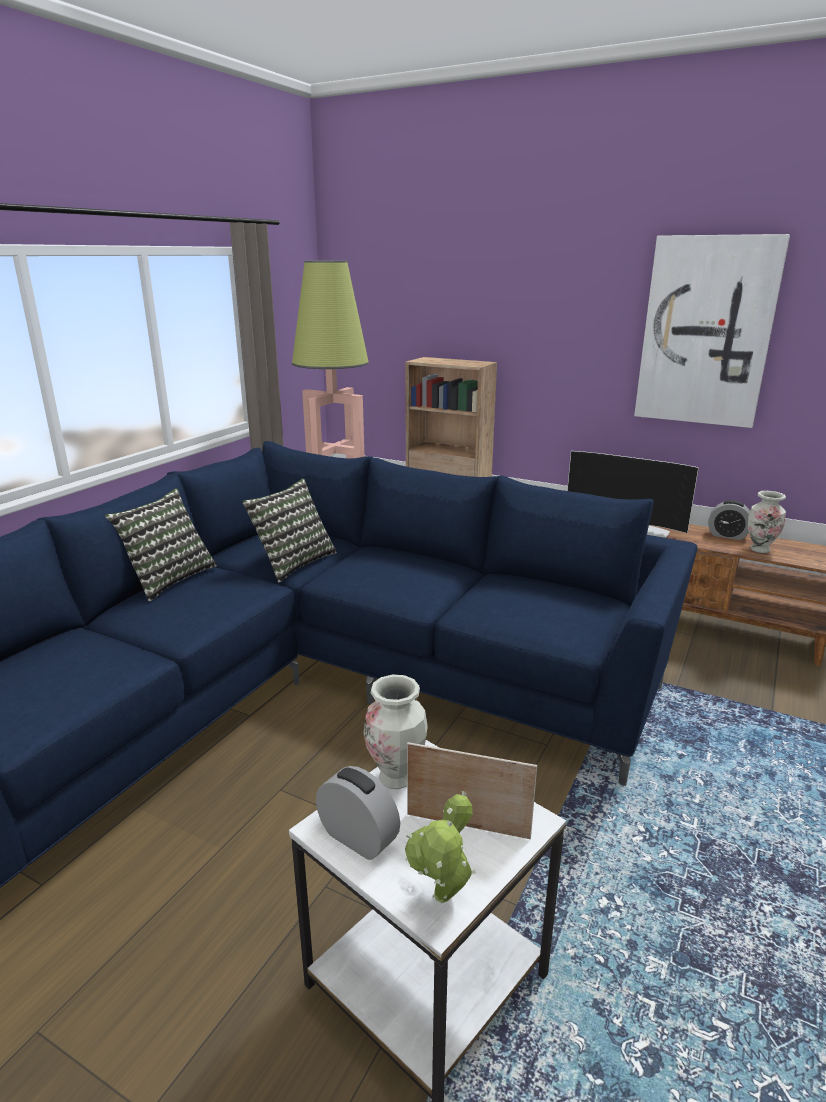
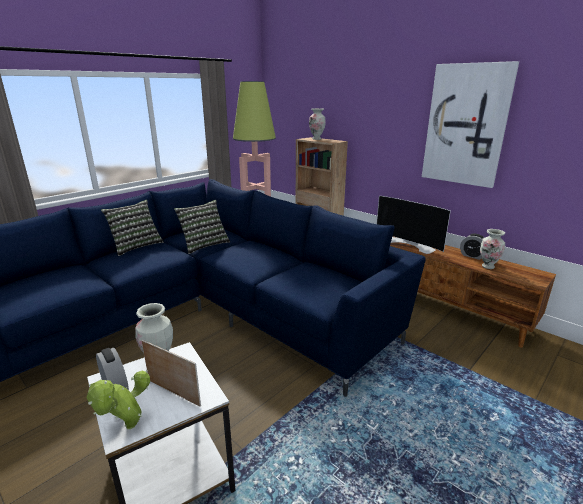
camera: 15 degrees right, 0 degrees up
(441, 360) = (316, 139): none -> vase

